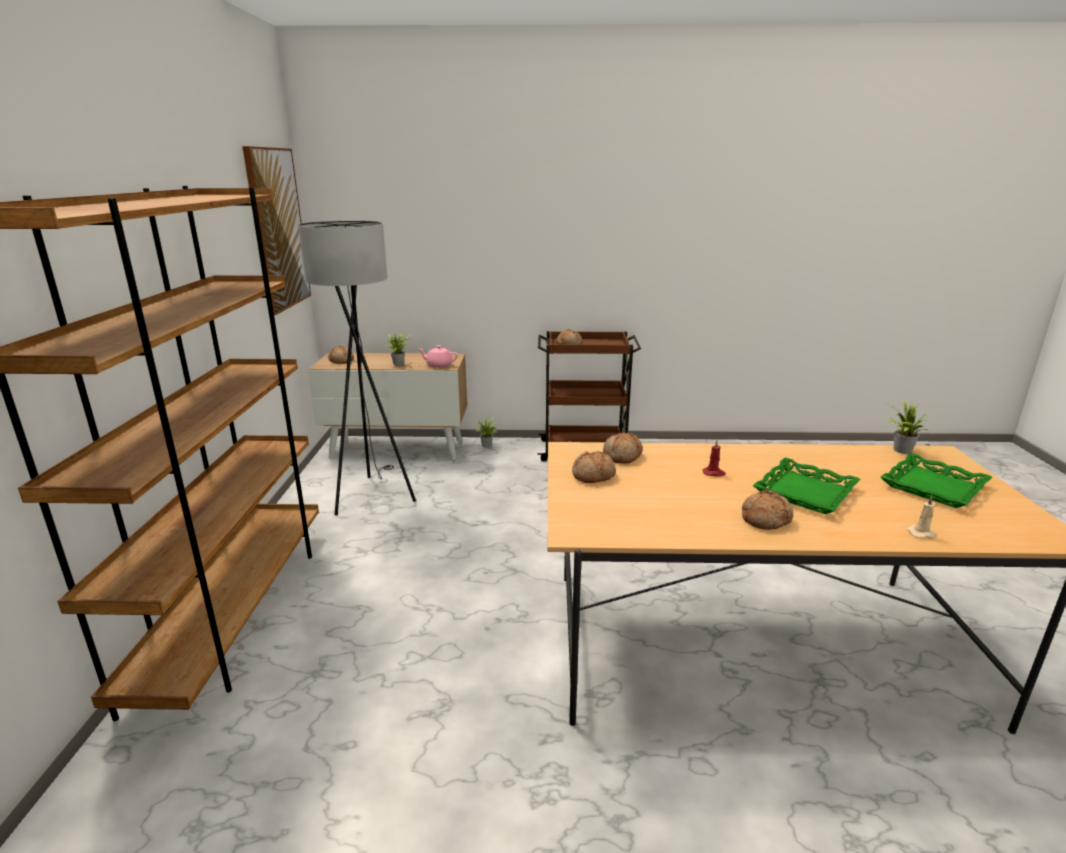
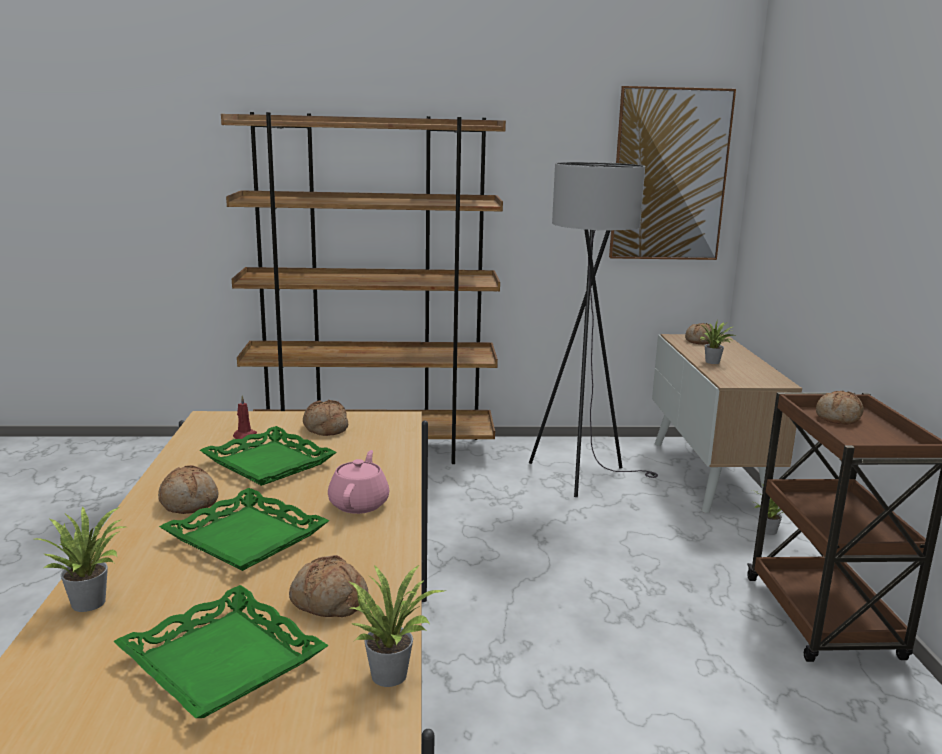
camera: 85 degrees right, 5 degrees down
(439, 365) = (729, 378): pink teapot -> pink teapot (359, 504)
(623, 456) = (376, 443): bread -> bread (328, 602)
(679, 494) = (268, 463): none -> green tray
(714, 473) = (319, 487): red candle -> red candle (244, 436)
(922, 534) = (90, 600): beige candle -> potted plant

